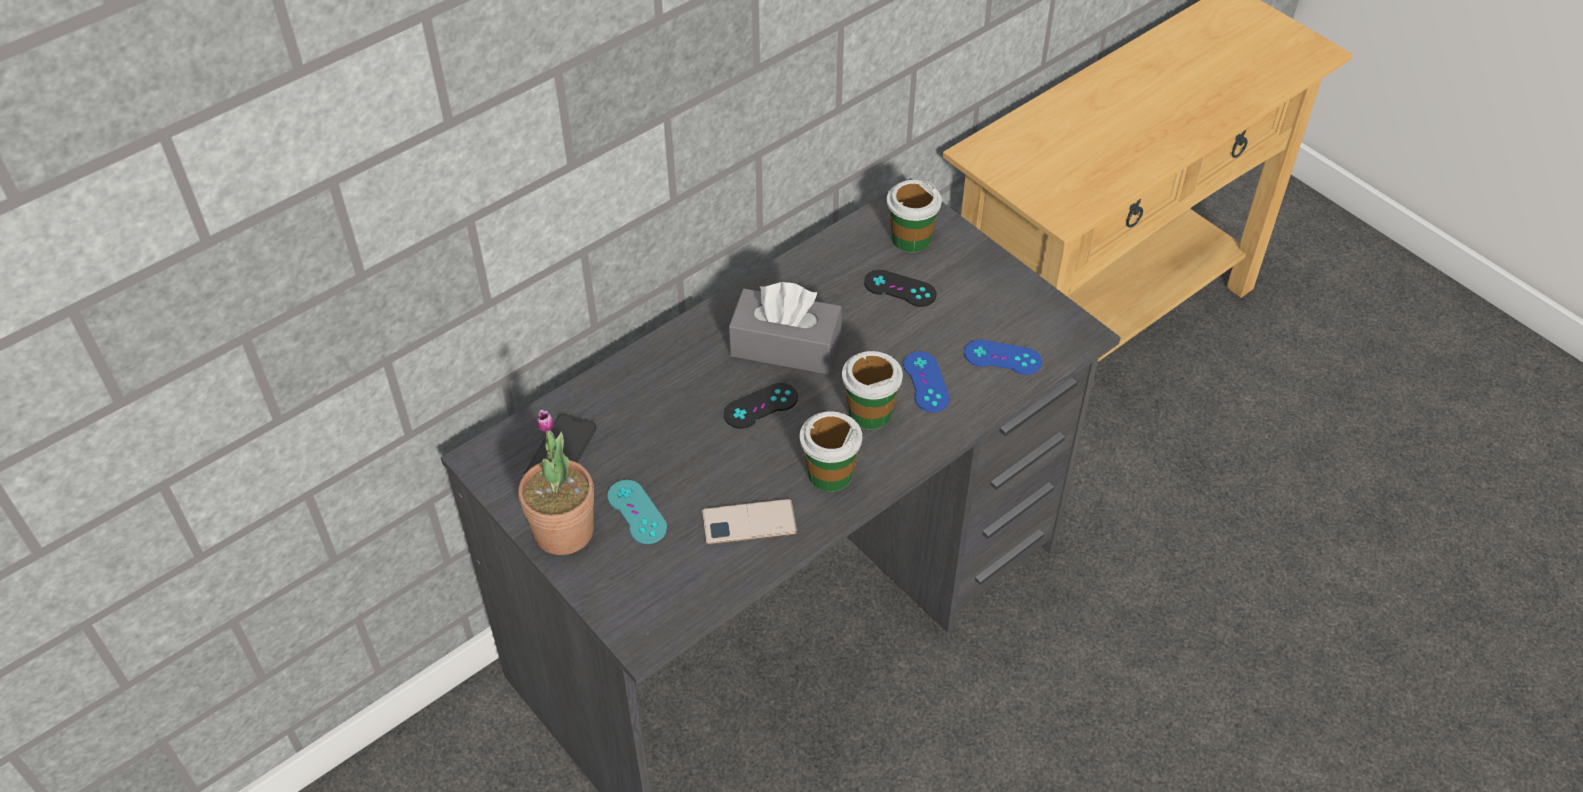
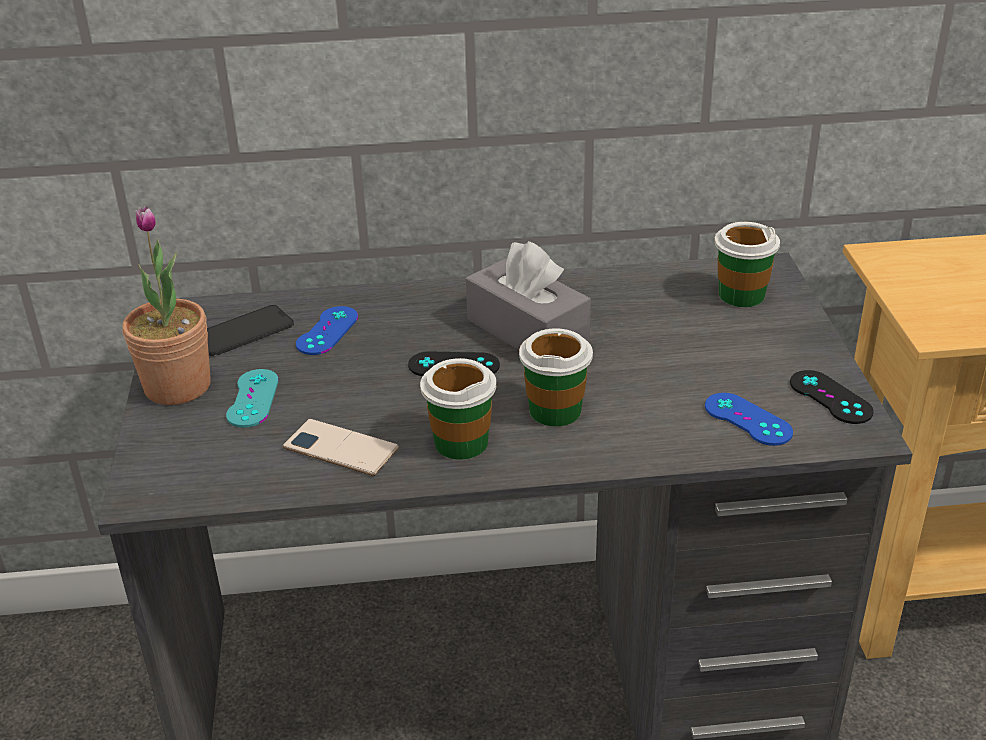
camera: 35 degrees right, 15 degrees down
(900, 289) = (689, 327): black game controller -> black game controller (830, 397)
(926, 382) = (640, 408): blue game controller -> blue game controller (327, 331)

